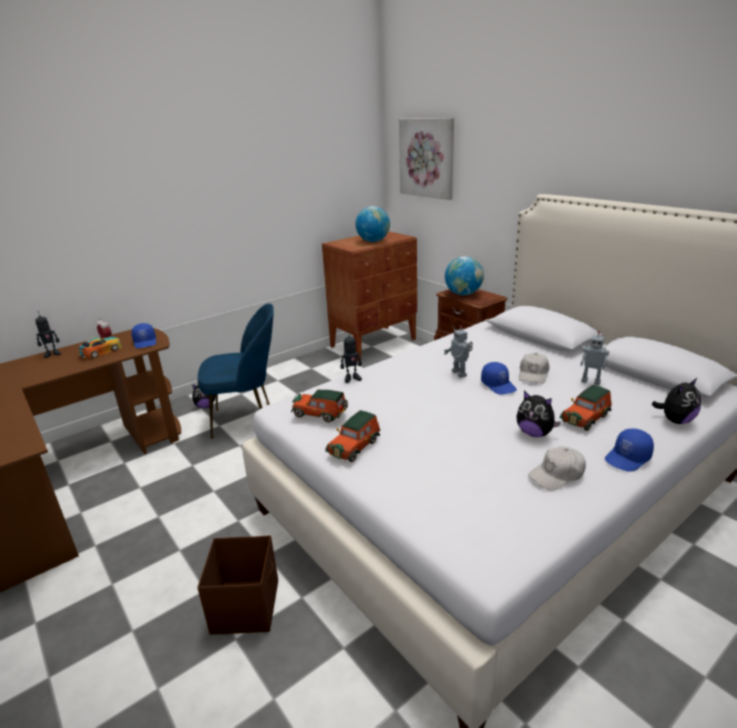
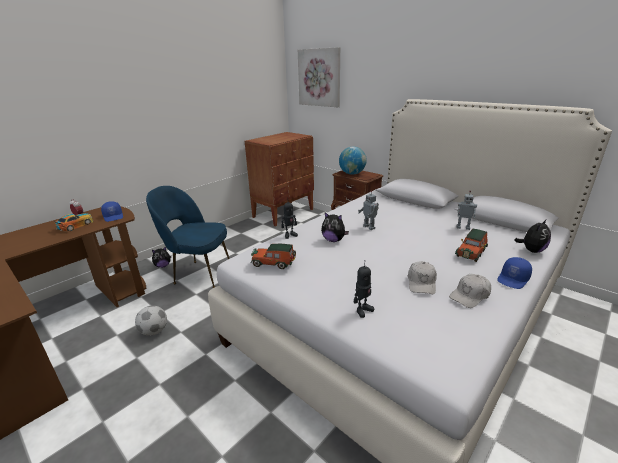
camera: 10 degrees left, 0 degrees up
(52, 354) = (31, 230): toy robot -> toy robot (362, 310)
(182, 487) = (154, 331): none -> football
(246, 606) = (226, 425): brown storage box -> none
(248, 420) = (199, 274): blue chair -> blue chair turned 150 degrees counterclockwise
(355, 446) = (309, 286): toy car -> none
(373, 241) = (282, 138): globe -> none
(499, 385) = (401, 234): blue cap -> none
(533, 374) = (421, 225): white cap -> white cap (421, 283)
(534, 433) = (440, 266): plush toy -> plush toy (333, 240)

